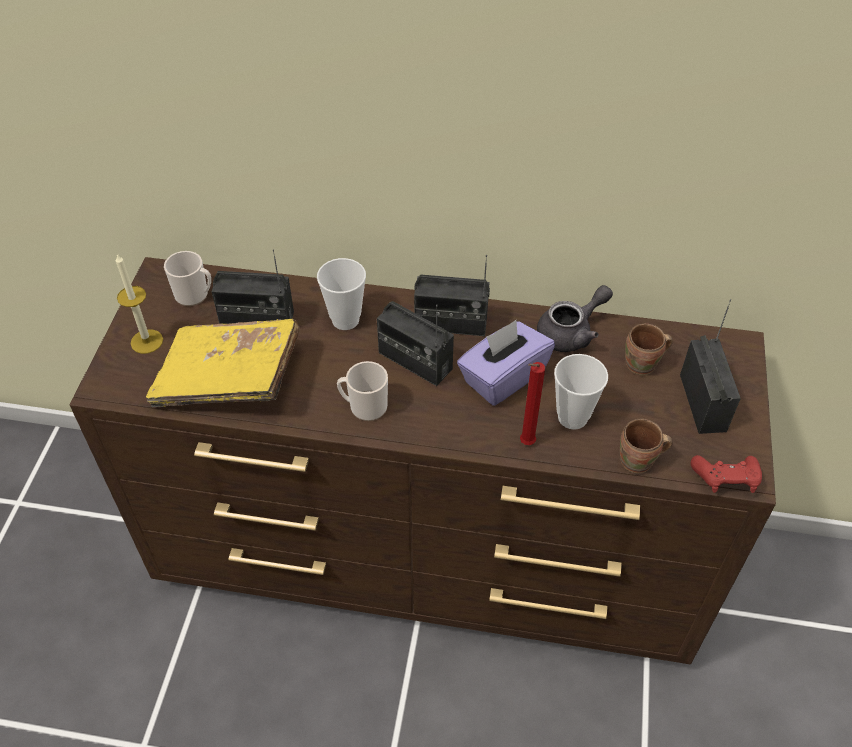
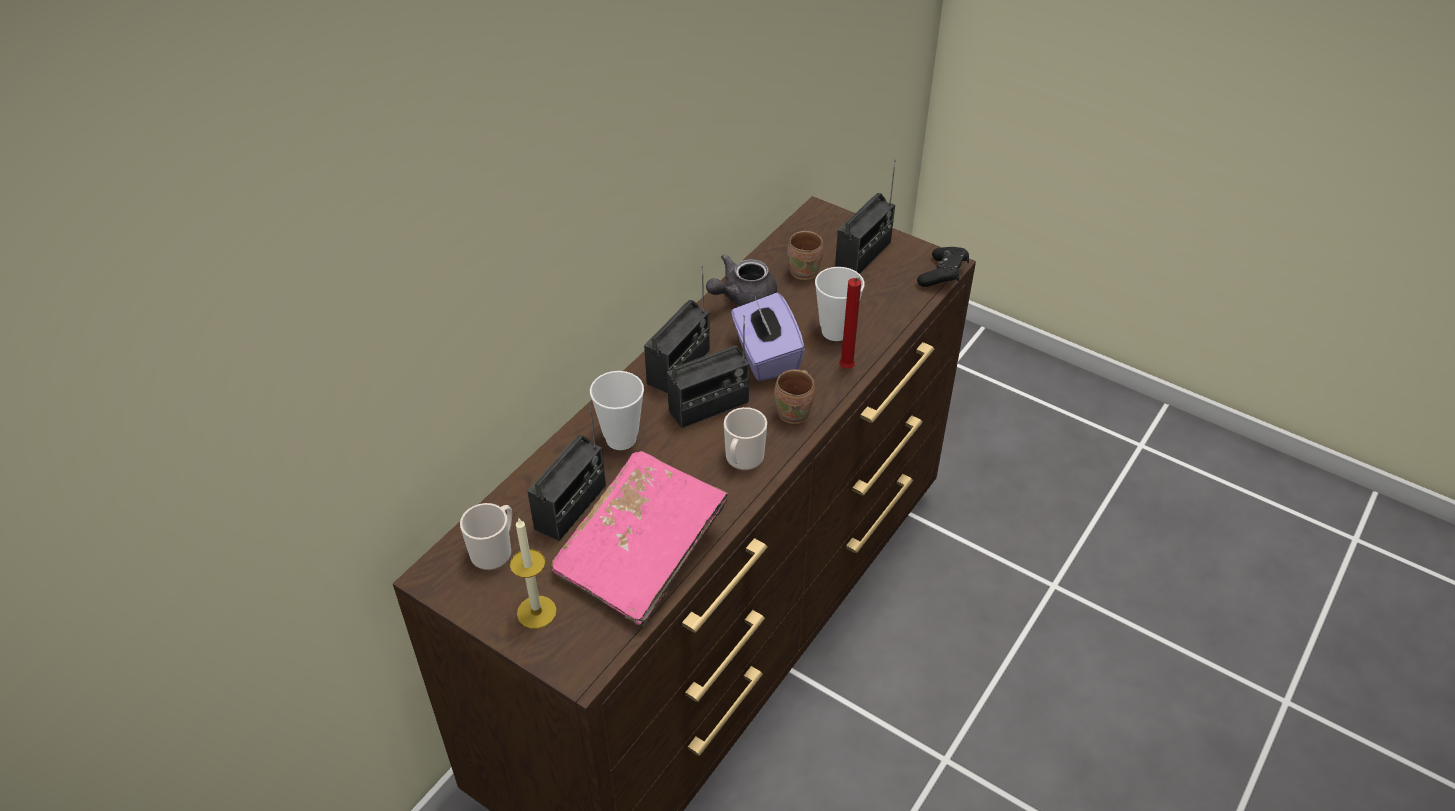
camera: 65 degrees left, 5 degrees down
(229, 379) = (641, 553): yellow book -> pink book
(571, 333) = (742, 297): grey teapot -> grey teapot turned 120 degrees counterclockwise
(638, 462) = (902, 313): brown mug -> brown mug (796, 413)
(703, 402) = (863, 255): radio -> radio turned 105 degrees clockwise
(725, 480) = (943, 275): red game controller -> black game controller

